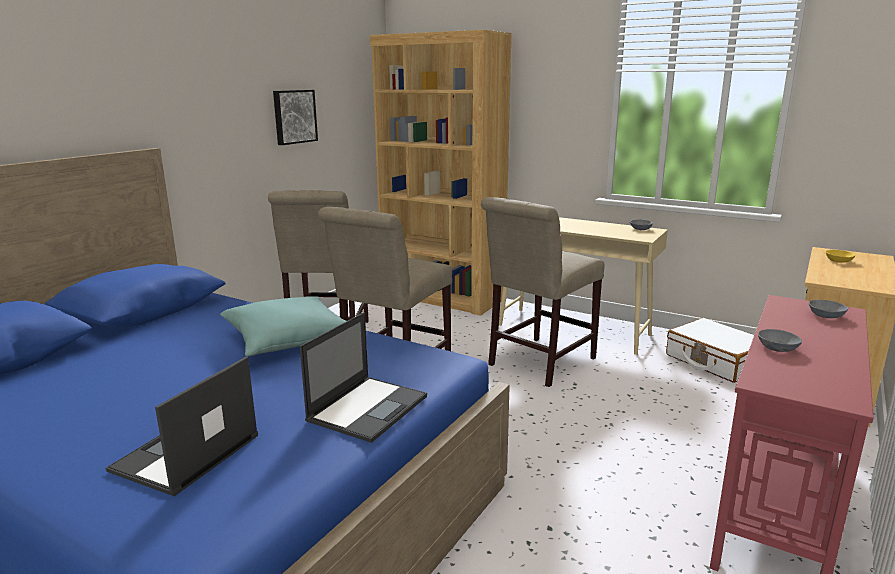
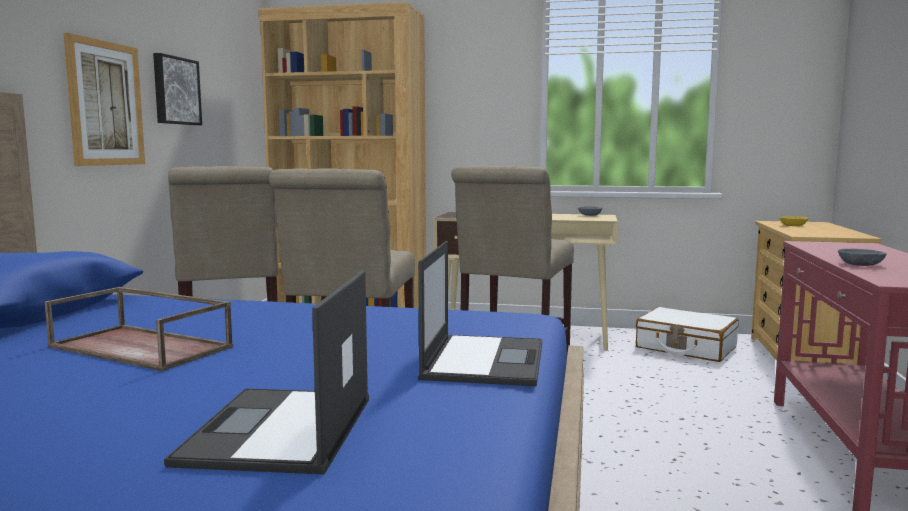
camera: 20 degrees left, 10 degrees down
(182, 358) = (143, 347): none -> brown tray
(231, 139) = (105, 104): none -> picture
(287, 340) = (285, 319): turquoise pillow -> none
(826, 316) = (857, 247): grey bowl -> none

